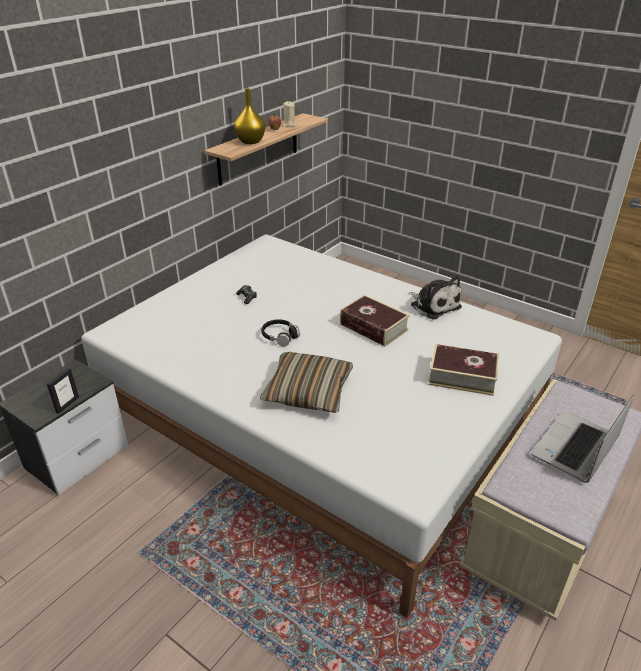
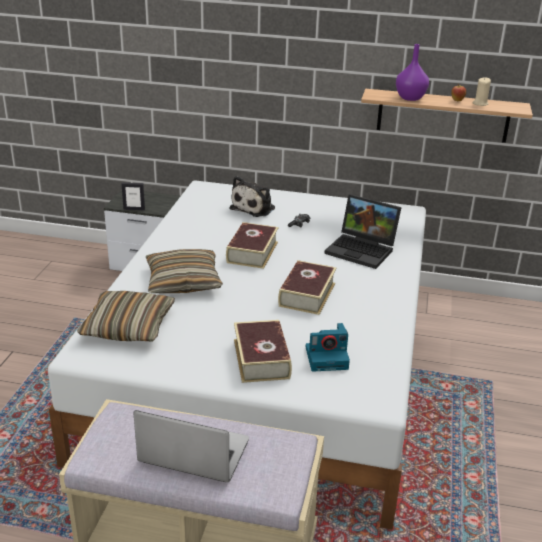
camera: 65 degrees right, 5 degrees down
(250, 142) = (409, 98): yellow vase -> purple vase
(280, 336) = (252, 252): black headphones -> book
(317, 280) = (363, 250): none -> laptop
(375, 447) = (128, 326): none -> pillow
(433, 305) = (382, 323): plush toy -> plush toy (254, 208)
(472, 343) = (327, 357): none -> camera

